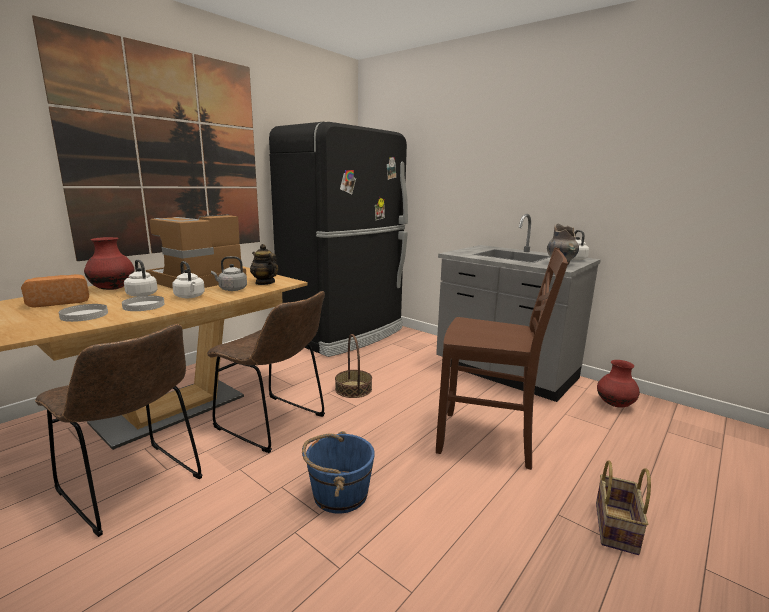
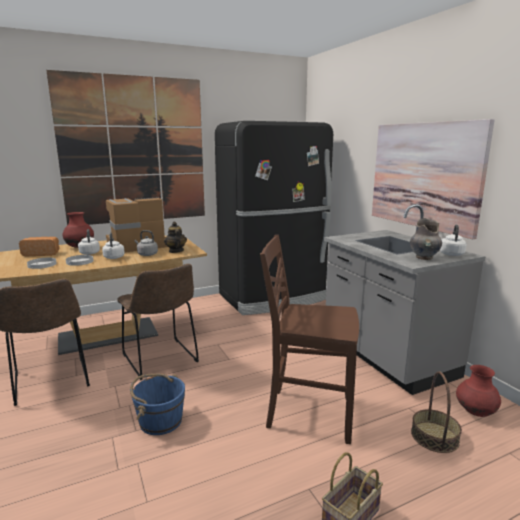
camera: 25 degrees right, 0 degrees up
(353, 389) = (239, 345): basket -> basket (435, 436)
(487, 441) = (308, 413): brown chair -> brown chair turned 150 degrees clockwise
(525, 186) = (424, 175): none -> picture

